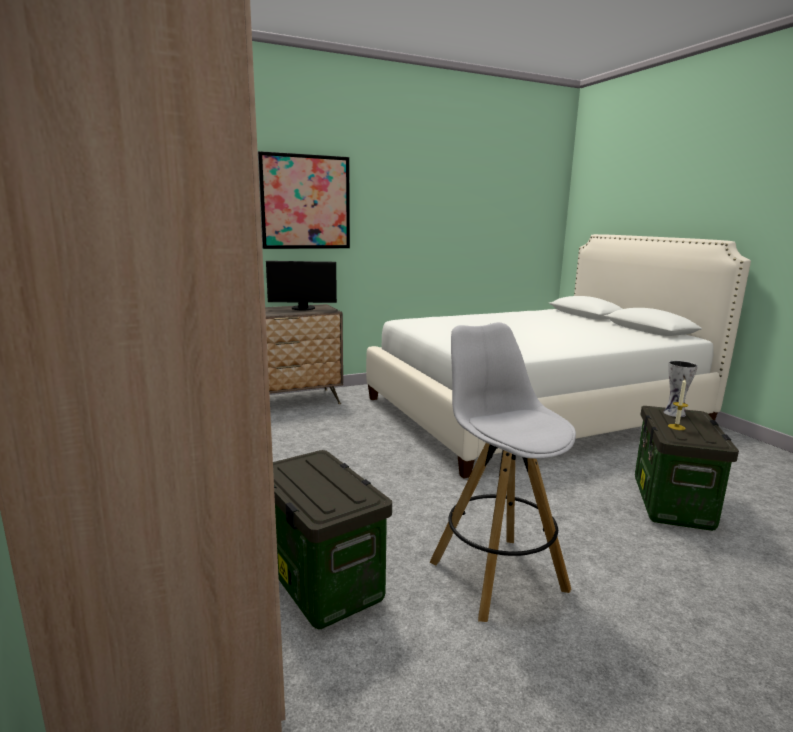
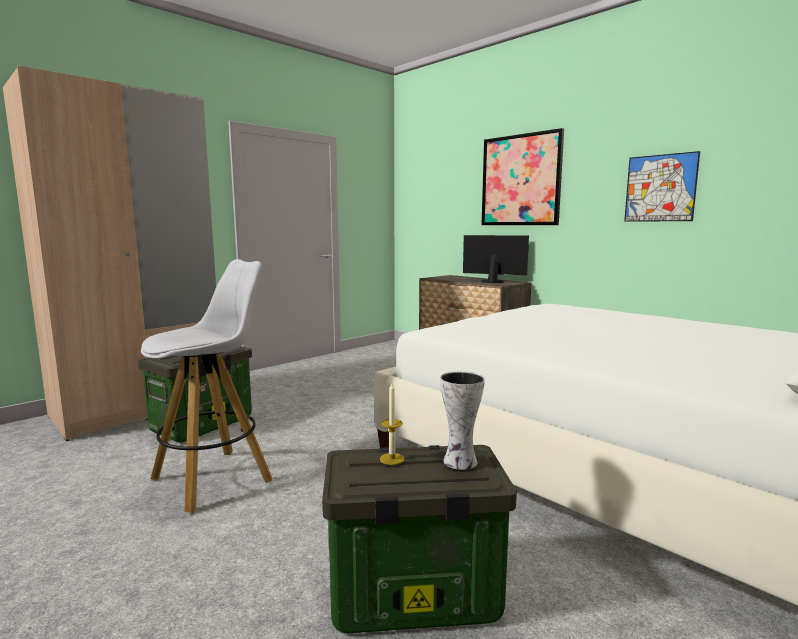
camera: 70 degrees right, 5 degrees down
(303, 308) = (492, 281): monitor -> monitor turned 135 degrees clockwise
(426, 219) = (660, 188): none -> picture

